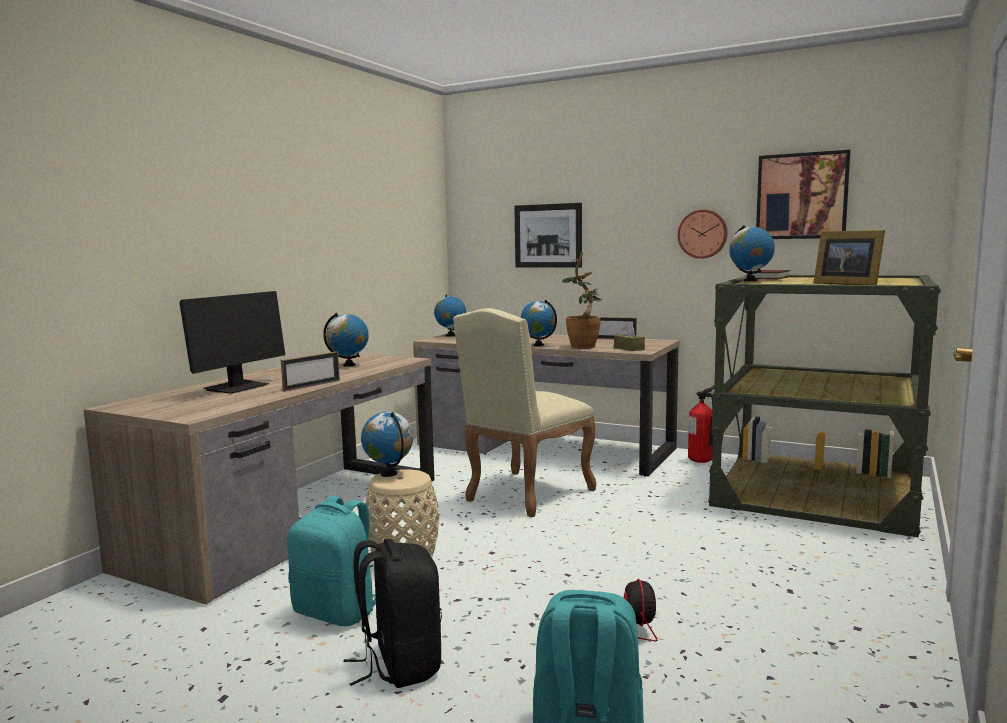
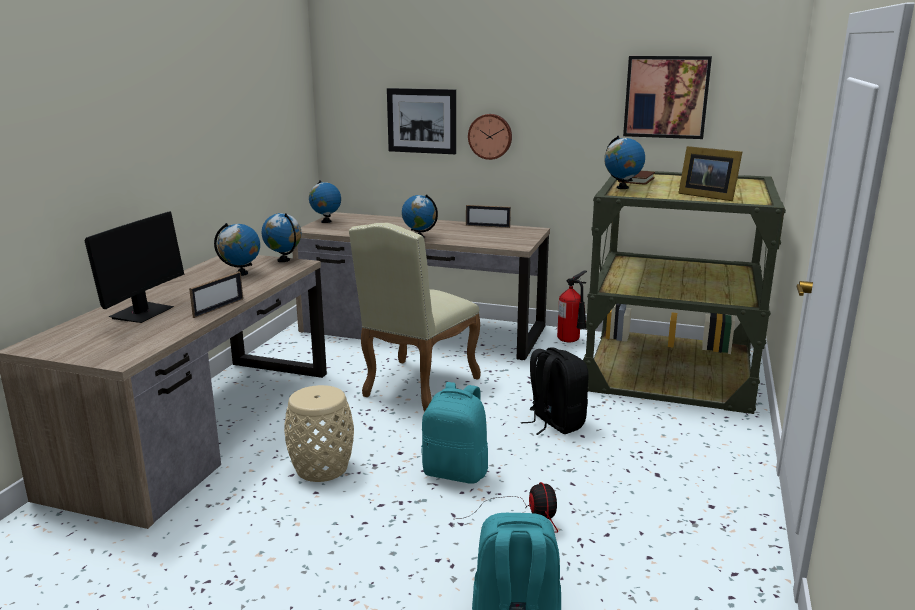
camera: 10 degrees left, 10 degrees up
(337, 612) = (275, 526): turquoise backpack -> turquoise backpack (456, 472)
(389, 474) = (305, 392): globe -> globe (284, 260)
(399, 665) = (346, 574): black backpack -> black backpack (554, 423)
(586, 346) = (465, 238): potted plant -> none
(629, 348) = (506, 242): brown tissue box -> none
(702, 234) = (574, 127): wall clock -> wall clock (490, 136)

